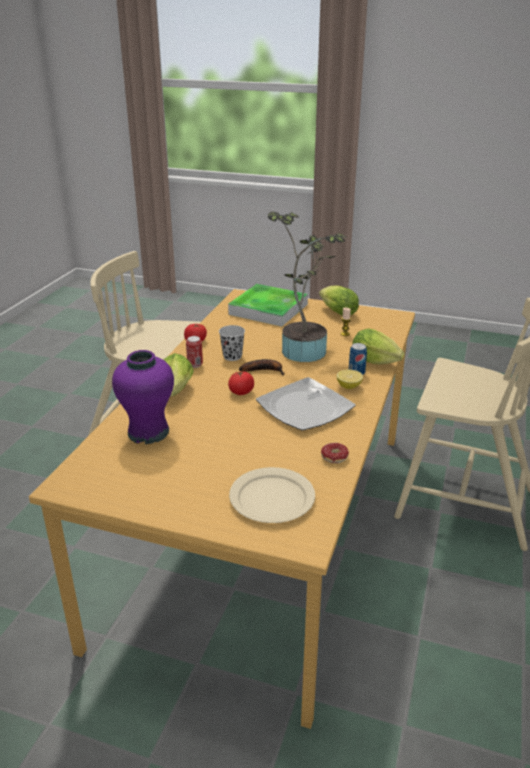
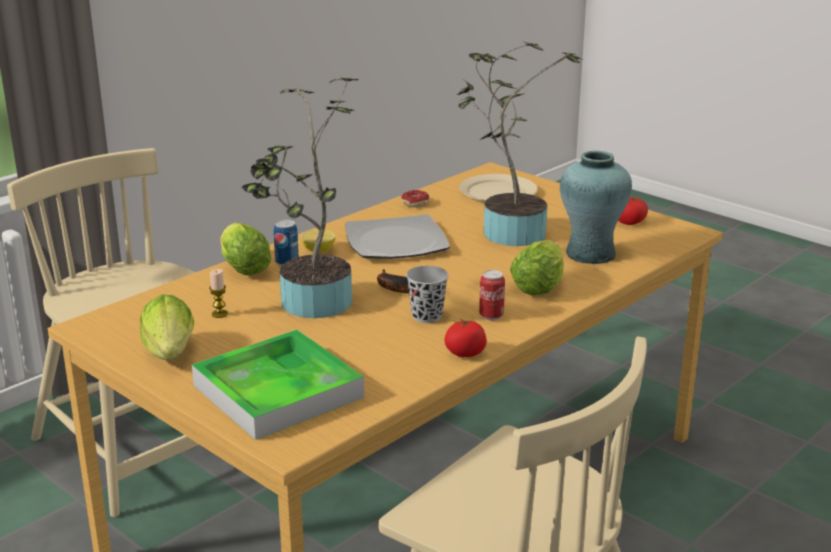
camera: 155 degrees left, 5 degrees down
(149, 432) = (590, 254): purple vase -> turquoise vase
(228, 441) = (507, 231): none -> potted plant
(241, 392) = (455, 270): tomato -> tomato (630, 223)

